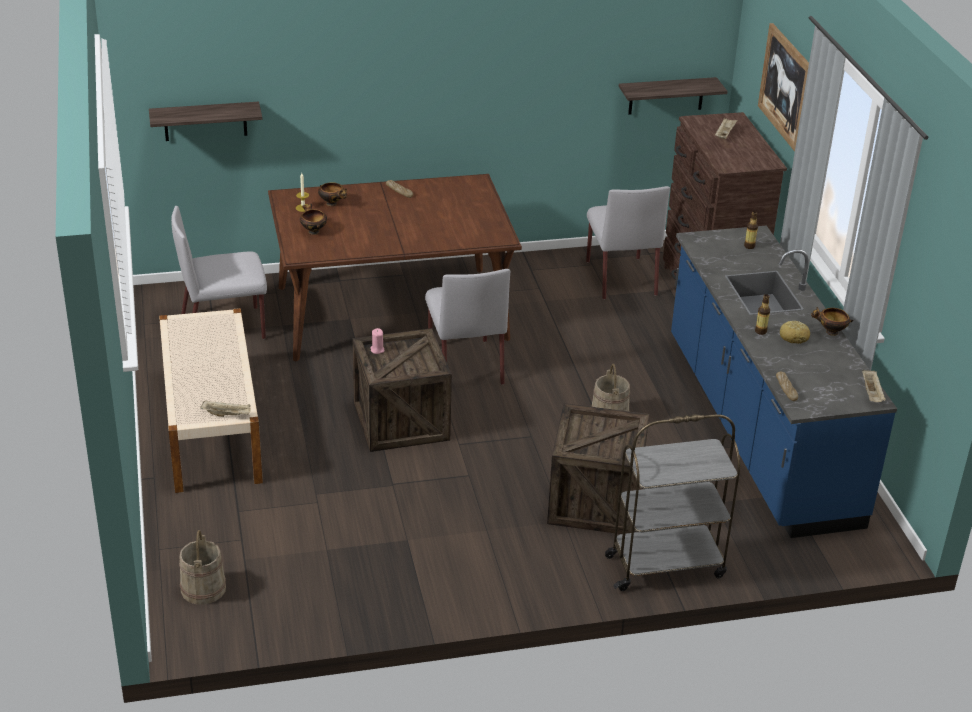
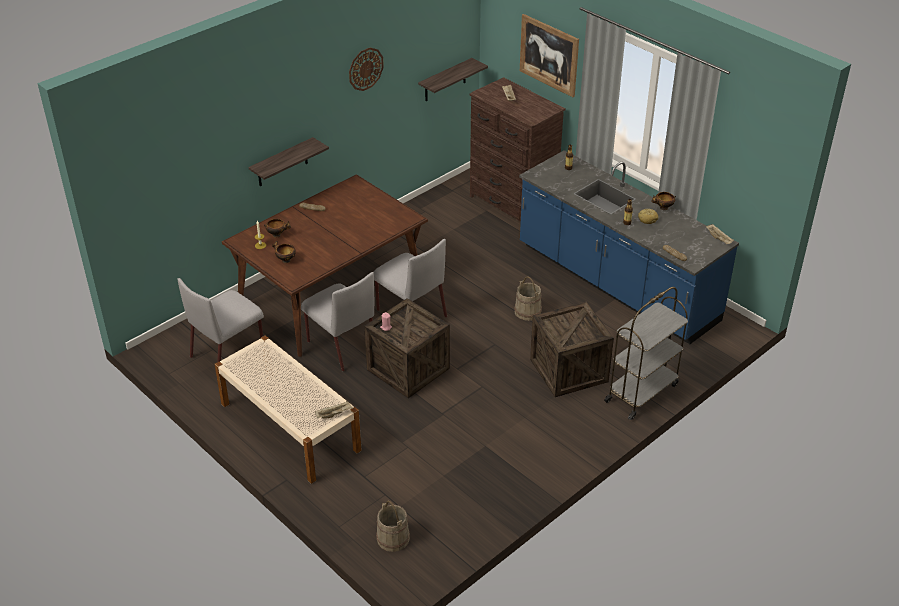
camera: 30 degrees left, 5 degrees up
(205, 121) = (166, 207): shelf -> shelf (282, 163)
(532, 37) = (365, 69): none -> wall clock
(620, 277) = (450, 214): grey chair -> grey chair (341, 345)

